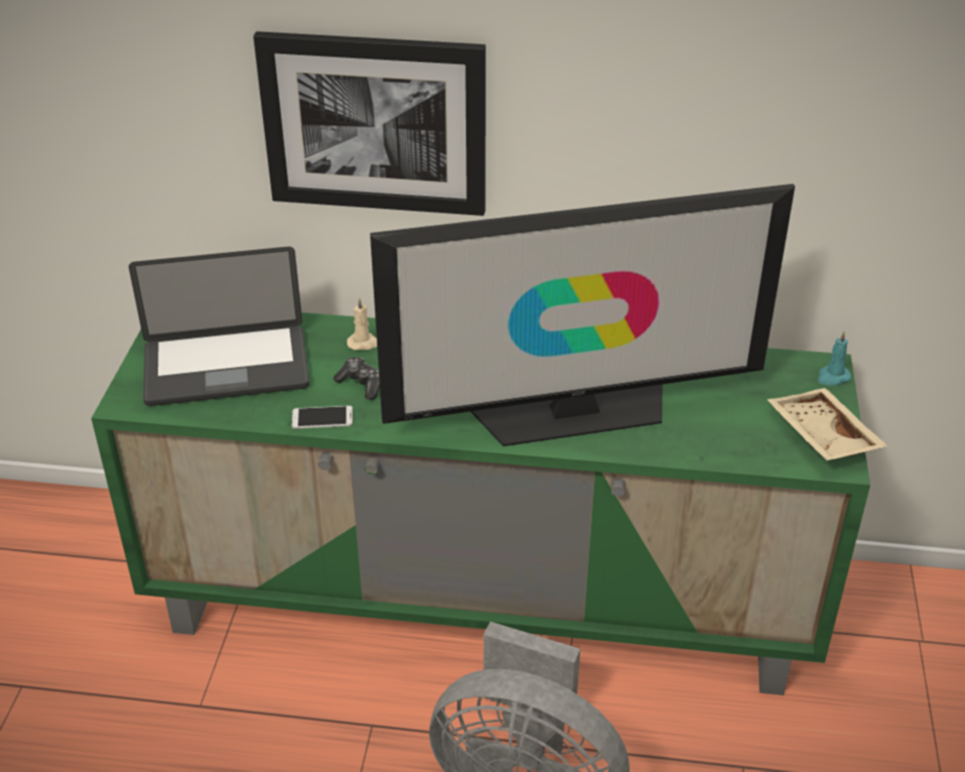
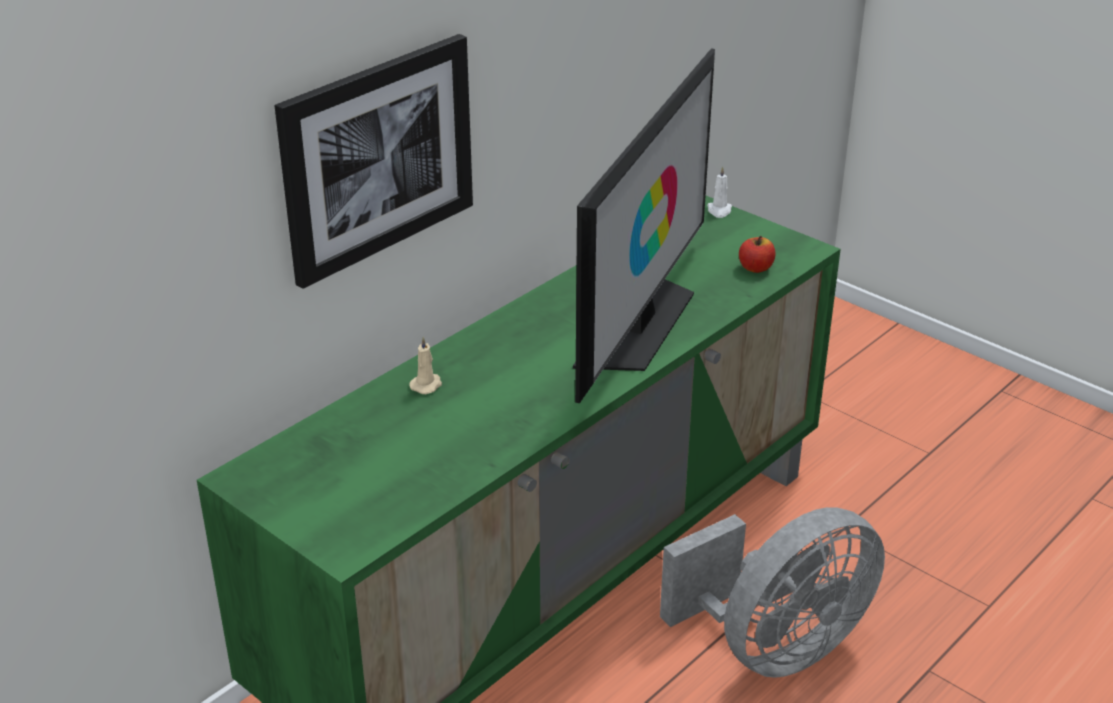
camera: 55 degrees left, 5 degrees down
(226, 368) = (366, 472): laptop -> none
(322, 418) = (506, 444): phone -> none
(362, 384) = (484, 407): game controller -> none
(756, 442) = (755, 268): none -> apple
(820, 436) = (775, 243): beige tray -> none
(832, 377) = (719, 211): turquoise candle -> white candle

